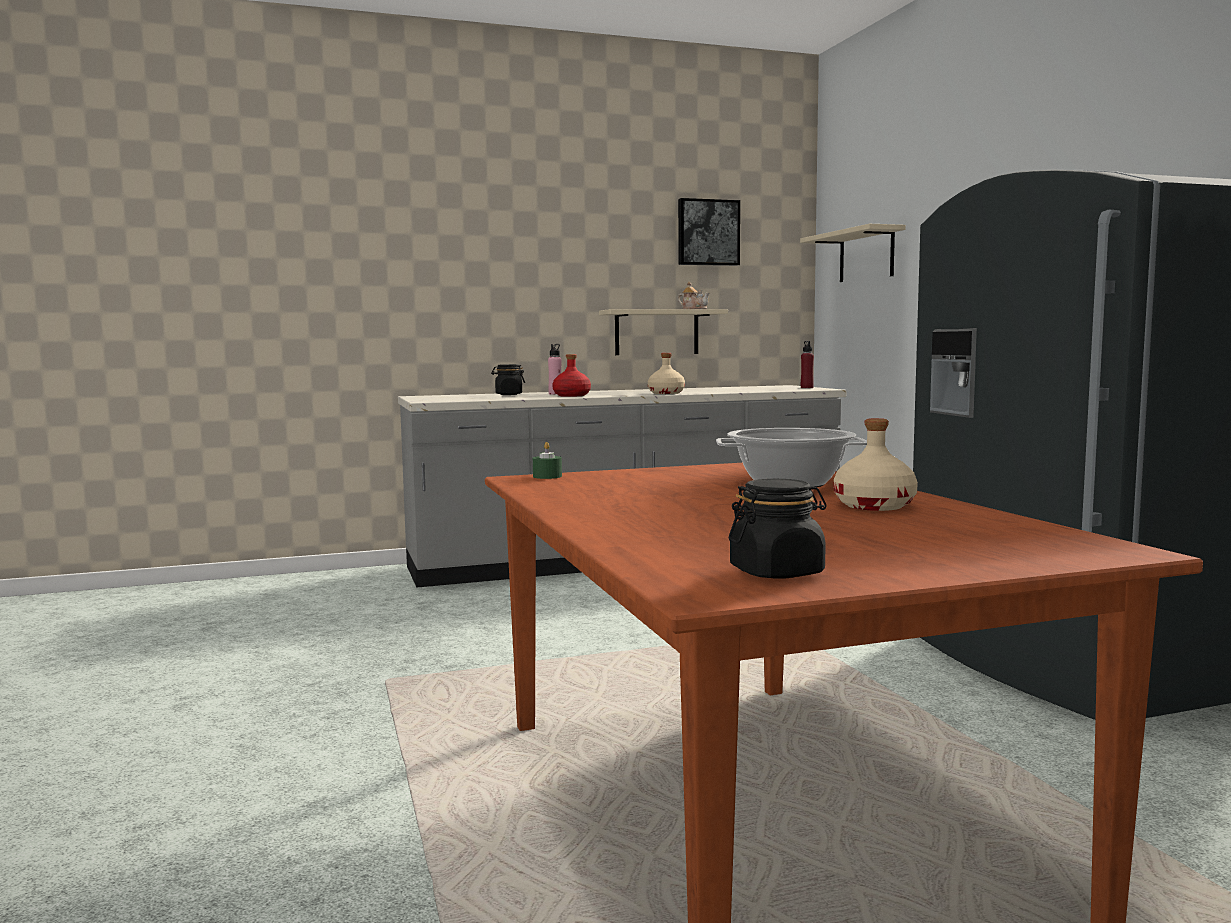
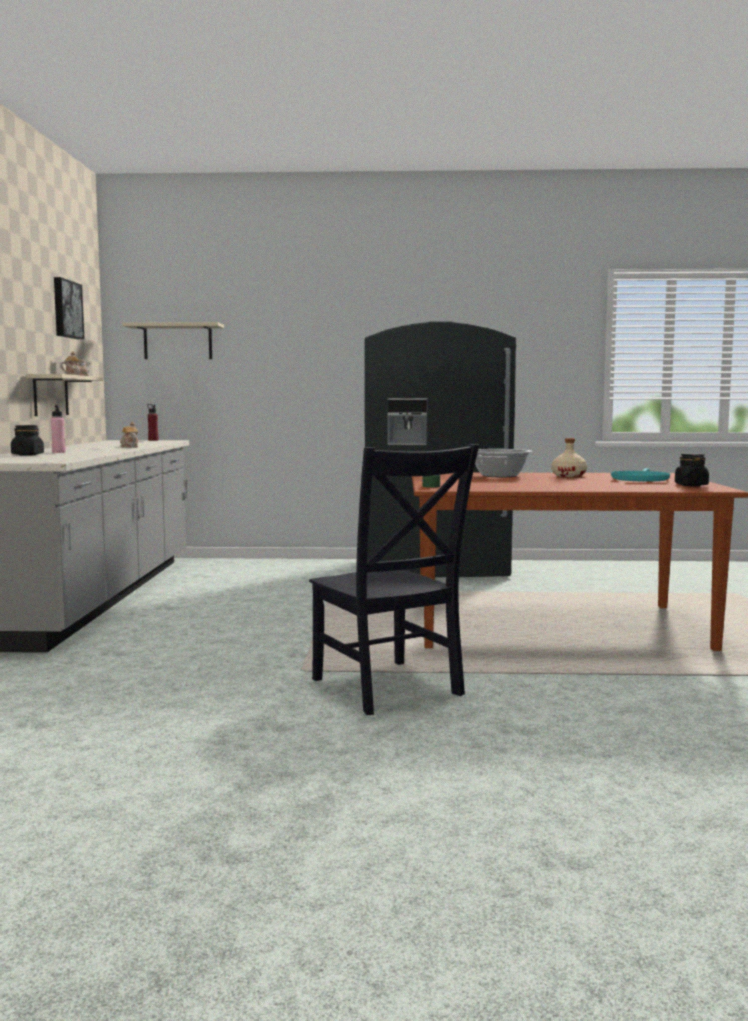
camera: 70 degrees left, 0 degrees up
(320, 733) = (388, 689): none -> black chair
(572, 395) = (94, 452): red bottle -> none
(665, 393) = (129, 447): beige bottle -> teapot
(876, 540) = (640, 479): none -> turquoise frying pan

